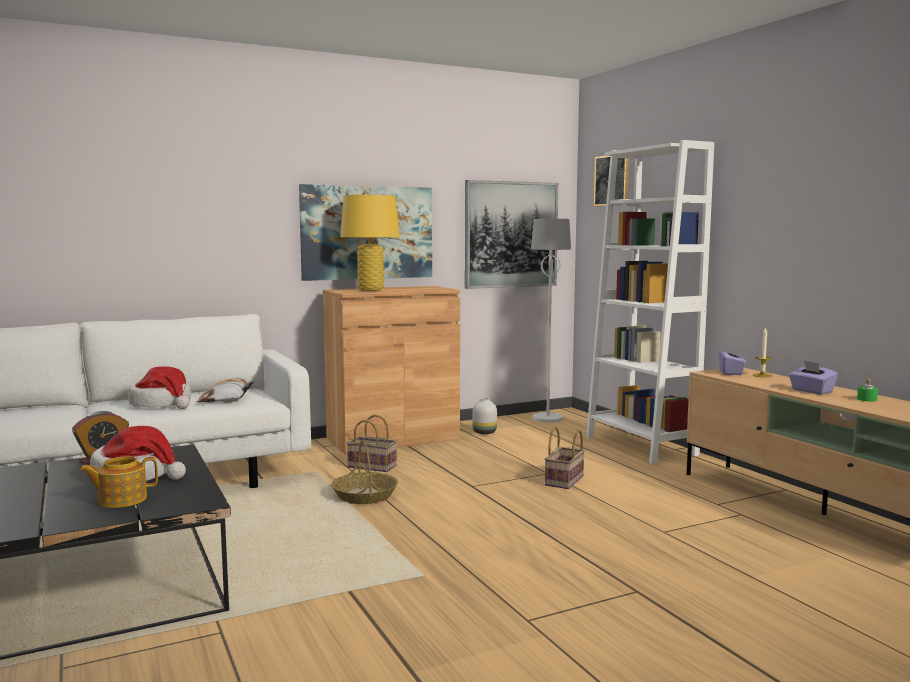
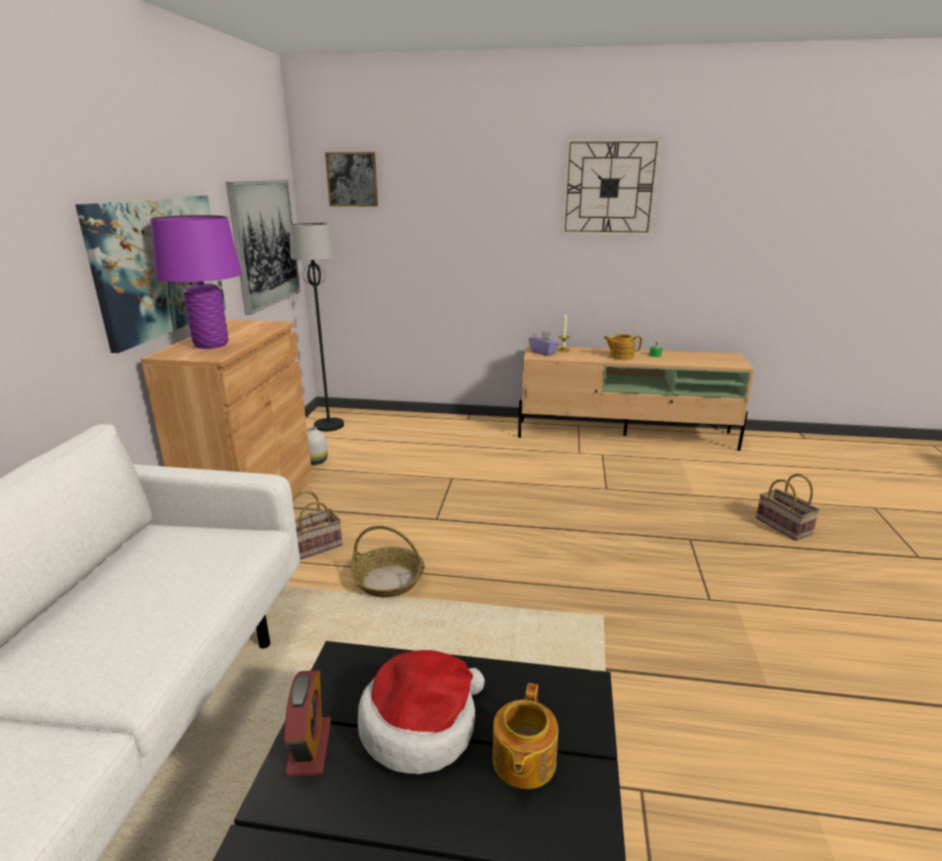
camera: 55 degrees left, 15 degrees up
(162, 404) = (130, 619): hat -> none
(227, 398) = (188, 558): pillow -> none
(371, 290) = (211, 345): yellow table lamp -> purple table lamp
(548, 419) = (329, 425): white floor lamp -> black floor lamp
(565, 481) = (477, 479): basket -> basket (785, 526)
(640, 446) = (445, 425): white bookcase -> none
(811, 391) = (620, 356): purple tissue box -> teapot
(835, 169) = (609, 188): none -> wall clock

